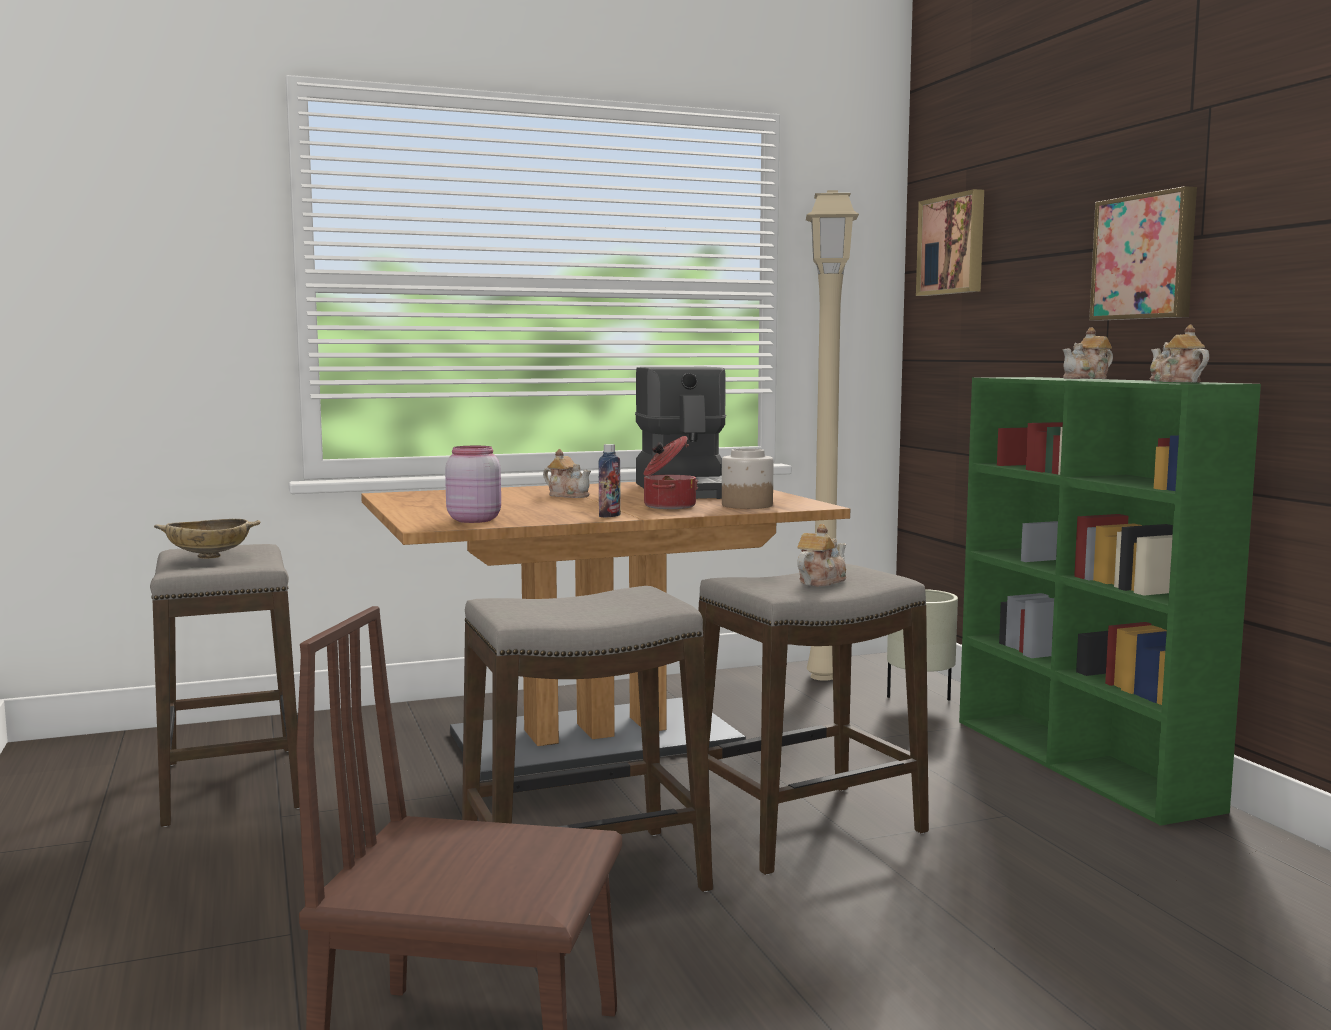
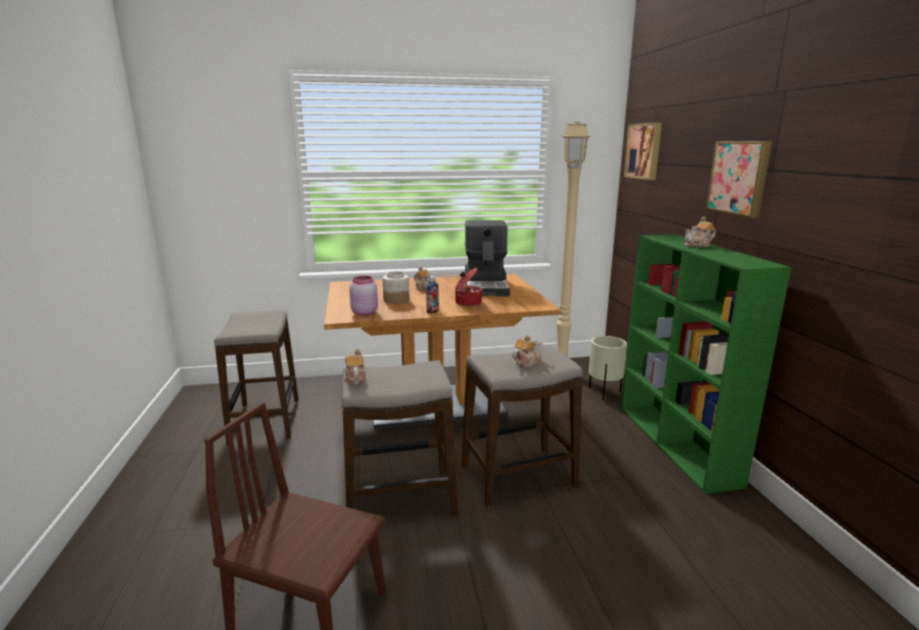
camera: 10 degrees right, 10 degrees up
(209, 557) = (249, 320): beige bowl -> none
(746, 505) = (507, 304): jar -> jar (396, 300)
(1175, 382) = (742, 259): teapot -> teapot (355, 378)

